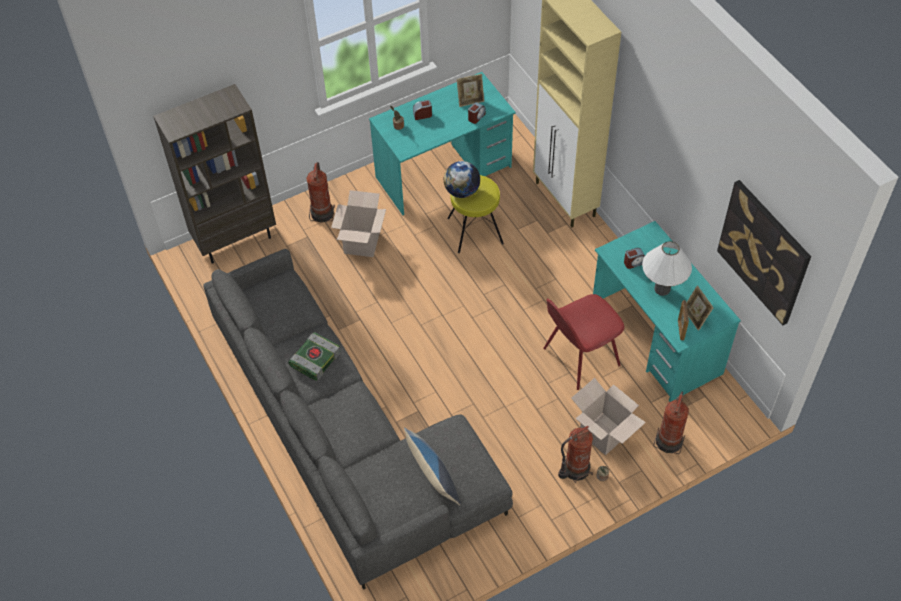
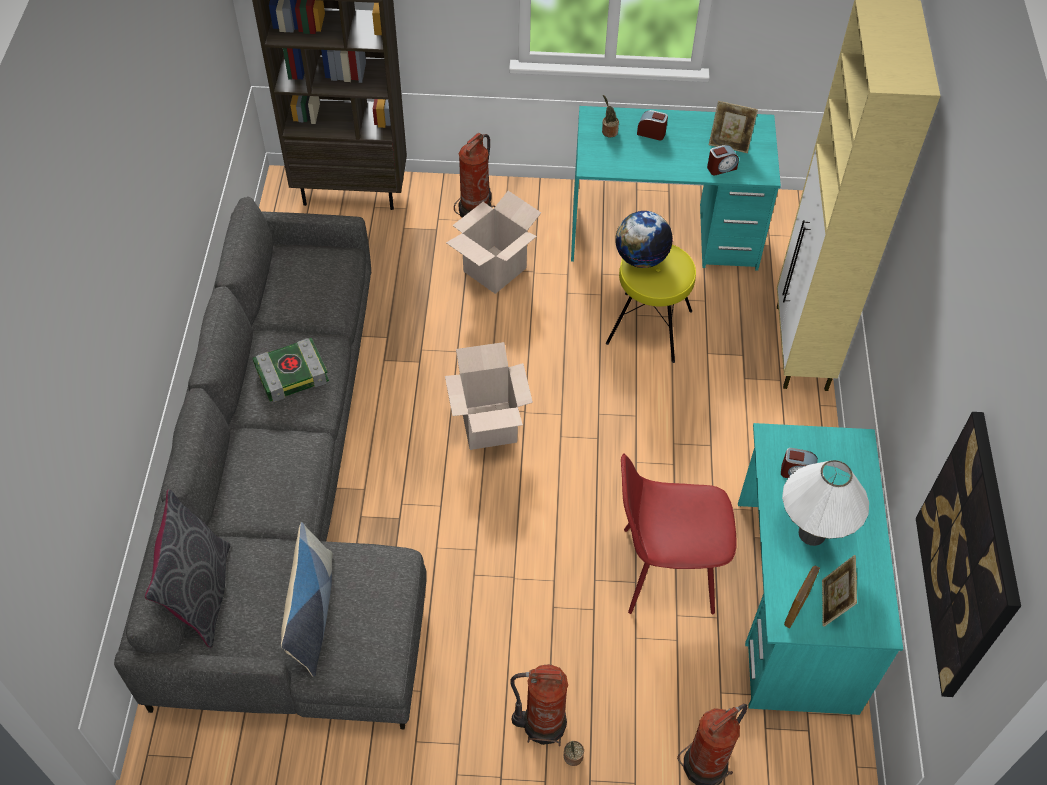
camera: 30 degrees right, 0 degrees up
(364, 502) = (201, 594): none -> grey pillow
(603, 434) = (619, 697): cardboard box -> cardboard box (489, 425)

